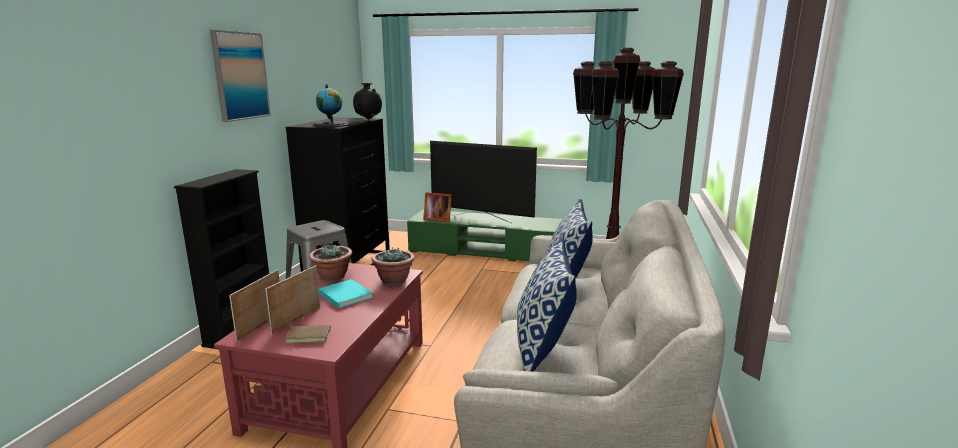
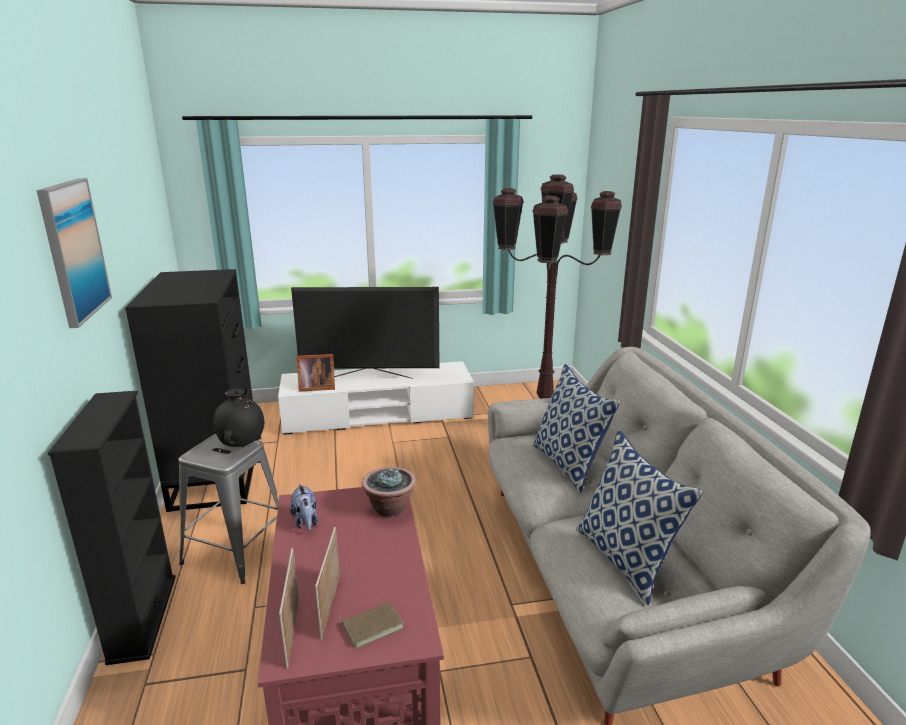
camera: 25 degrees left, 5 degrees up
(331, 125) = (191, 295): globe -> none
(333, 277) = (306, 522): potted plant -> plush toy
(344, 295) = (351, 547): turquoise book -> none
(368, 119) = (220, 273): black vase -> black vase (242, 445)
(486, 251) = (378, 415): green tv stand -> white tv stand

